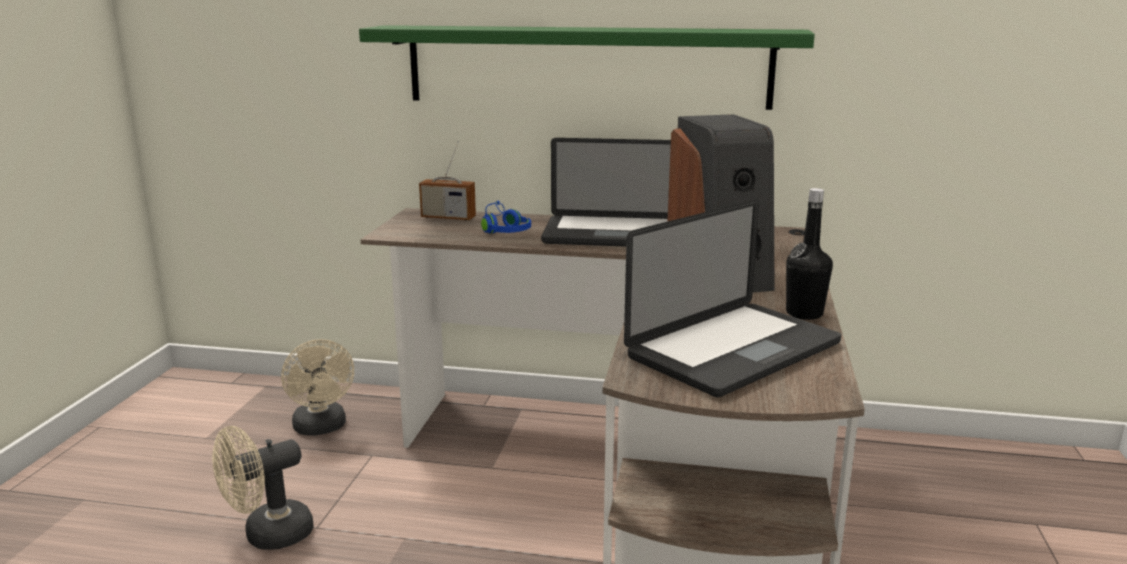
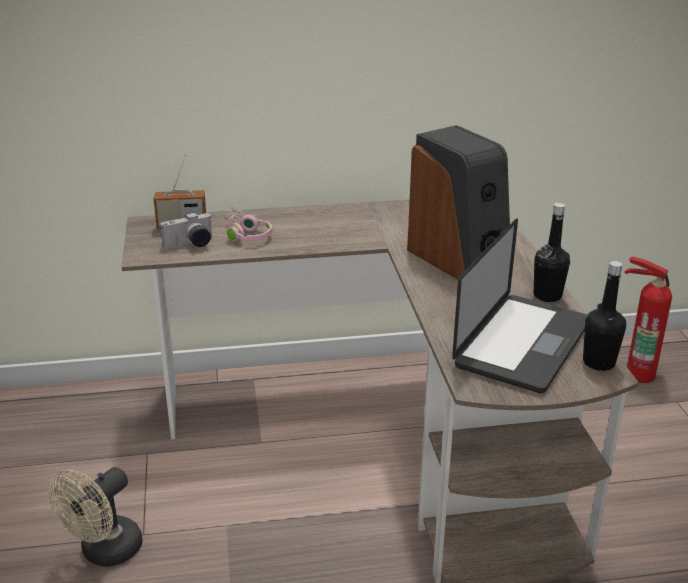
camera: 20 degrees left, 10 degrees up
(322, 428) = (81, 436): beige fan -> none
(442, 231) = (190, 245): none -> camera
(504, 230) = (245, 234): blue headphones -> pink headphones
(586, 66) = (297, 72): green shelf -> none
(613, 234) = (343, 226): laptop -> none
(822, 381) = (598, 362): none -> black bottle
(993, 482) = (638, 373): none -> fire extinguisher

